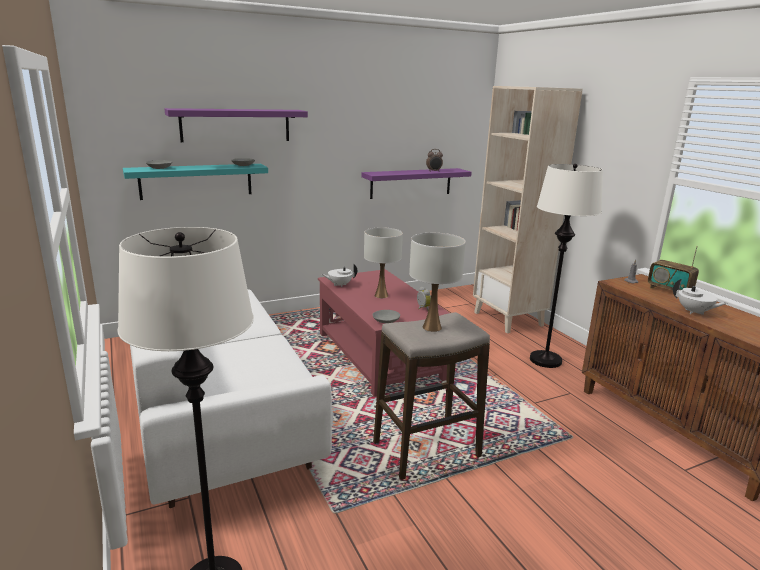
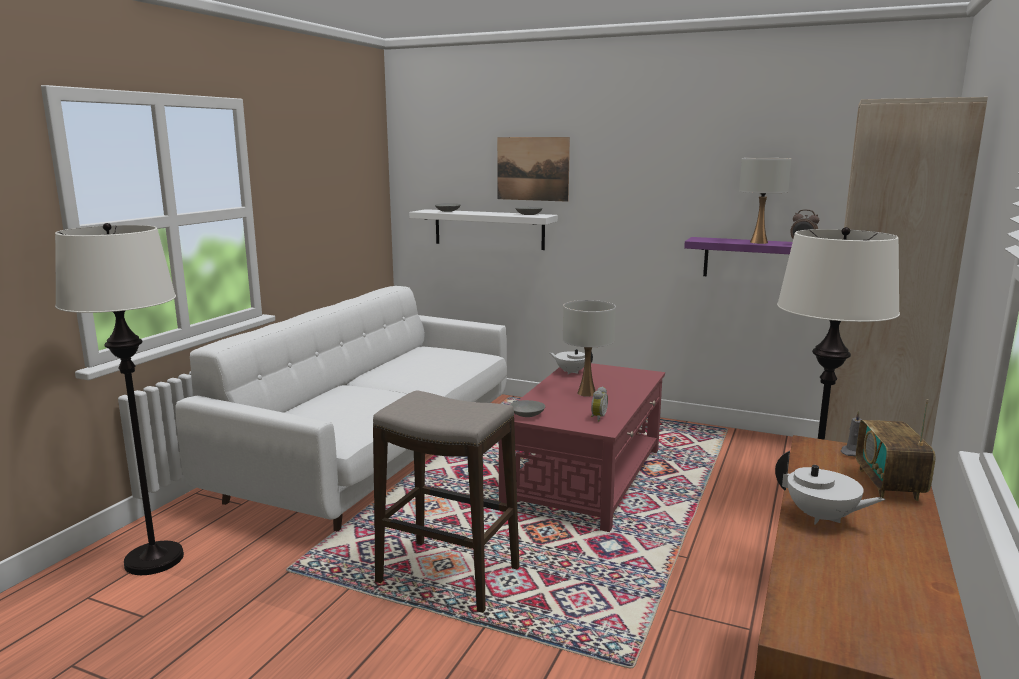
camera: 50 degrees right, 5 degrees down
(196, 181) = (489, 229): turquoise shelf -> white shelf
(236, 125) = (532, 169): purple shelf -> picture
(432, 327) = (445, 407): white table lamp -> white table lamp (758, 242)
(694, 312) = (821, 517): white teapot -> white teapot turned 60 degrees counterclockwise

